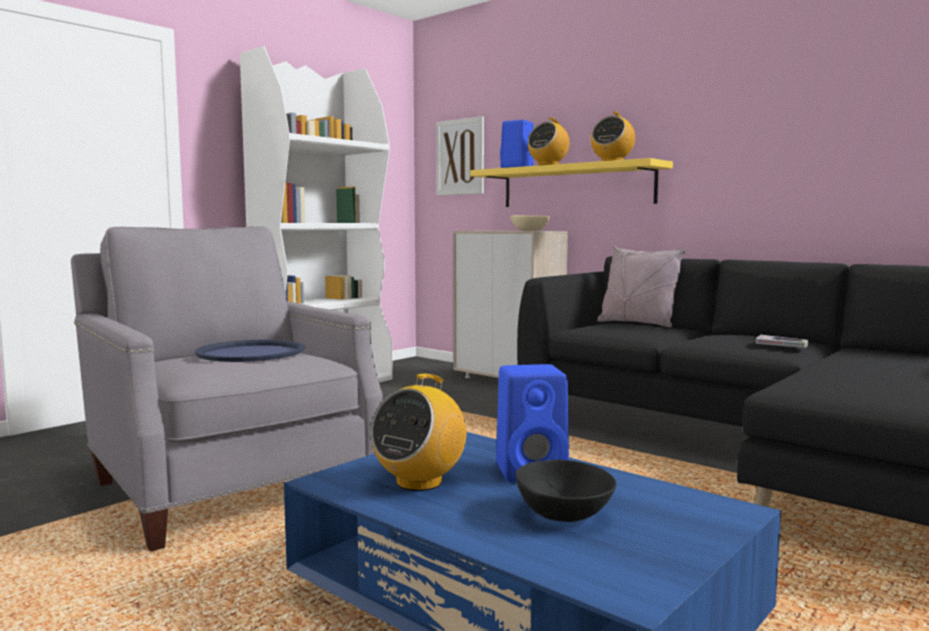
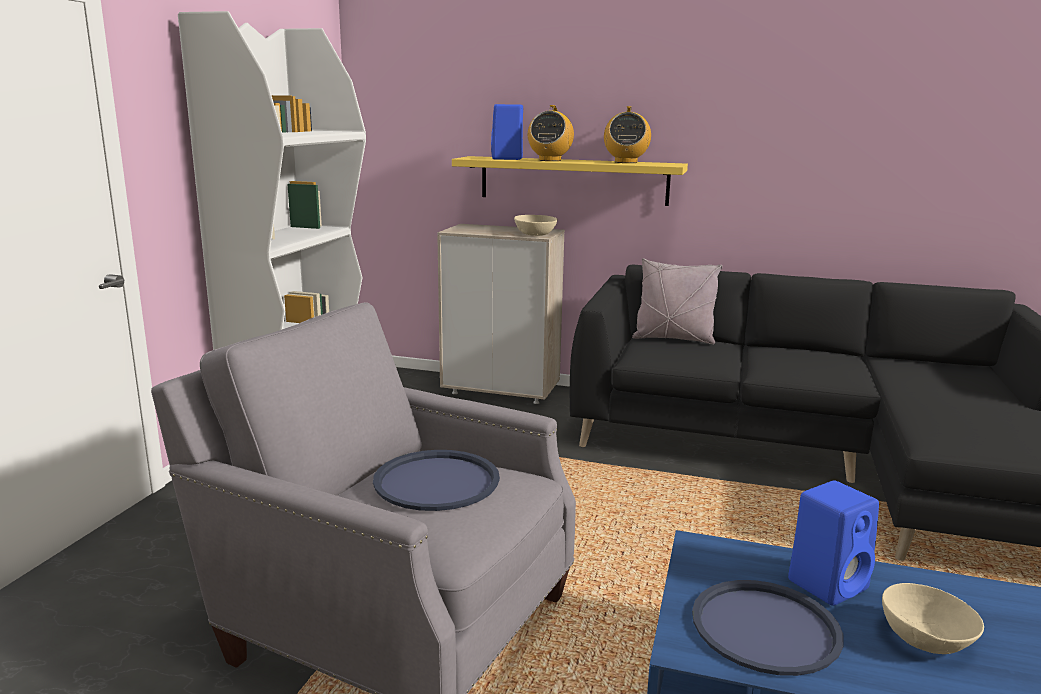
camera: 25 degrees left, 10 degrees up
(419, 482) = (765, 627): radio -> blue tray
(460, 157) = (416, 133): picture -> none
(564, 514) = (925, 639): black bowl -> beige bowl
(781, 346) = (842, 369): book -> none

